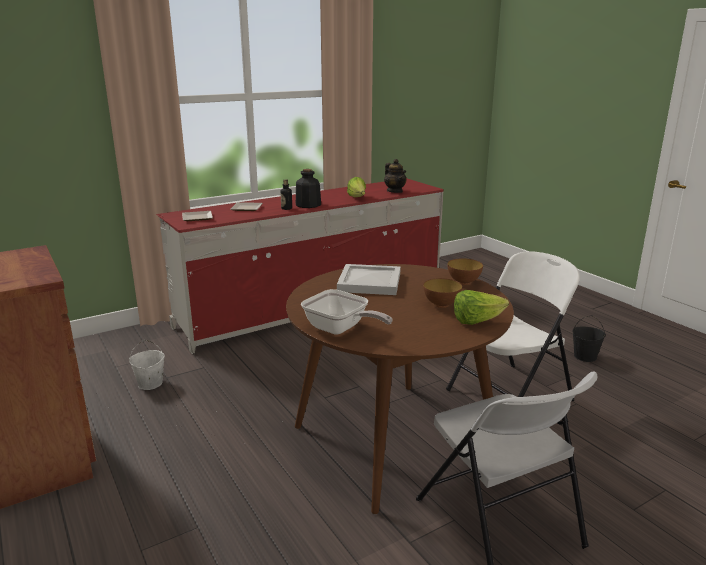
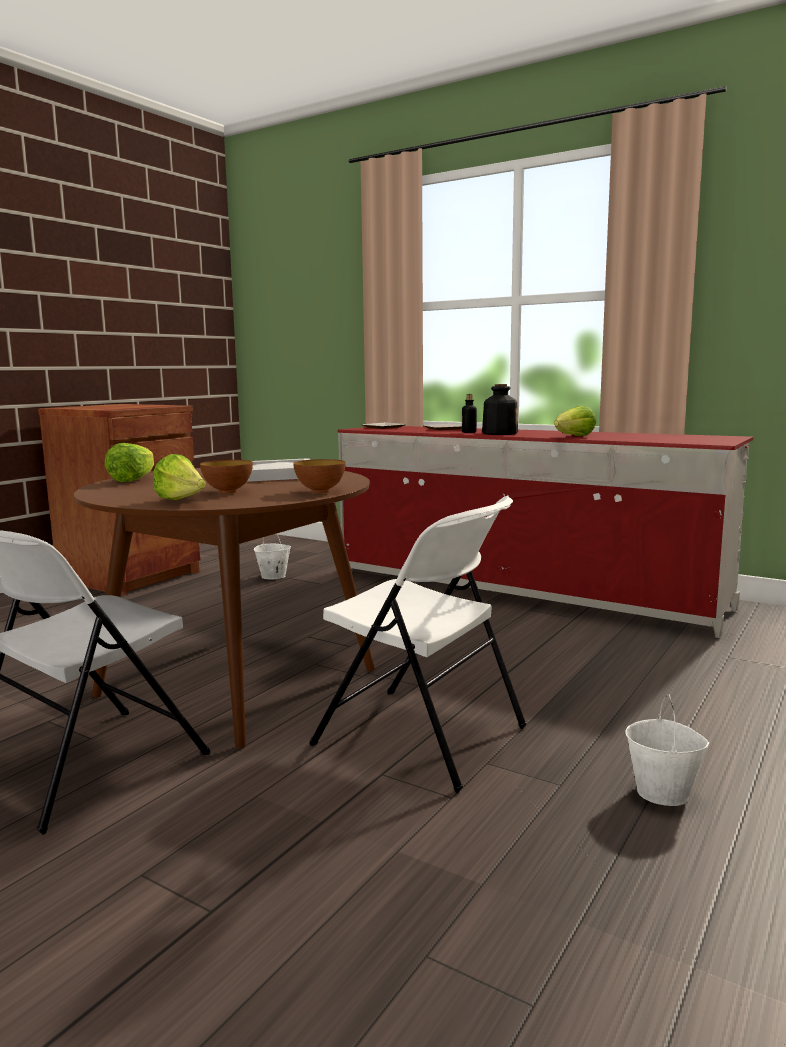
camera: 65 degrees right, 10 degrees down
(340, 329) = (133, 480): frying pan -> lettuce
(395, 191) = (652, 439): teapot -> none
(585, 356) = (663, 793): black bucket -> white bucket

